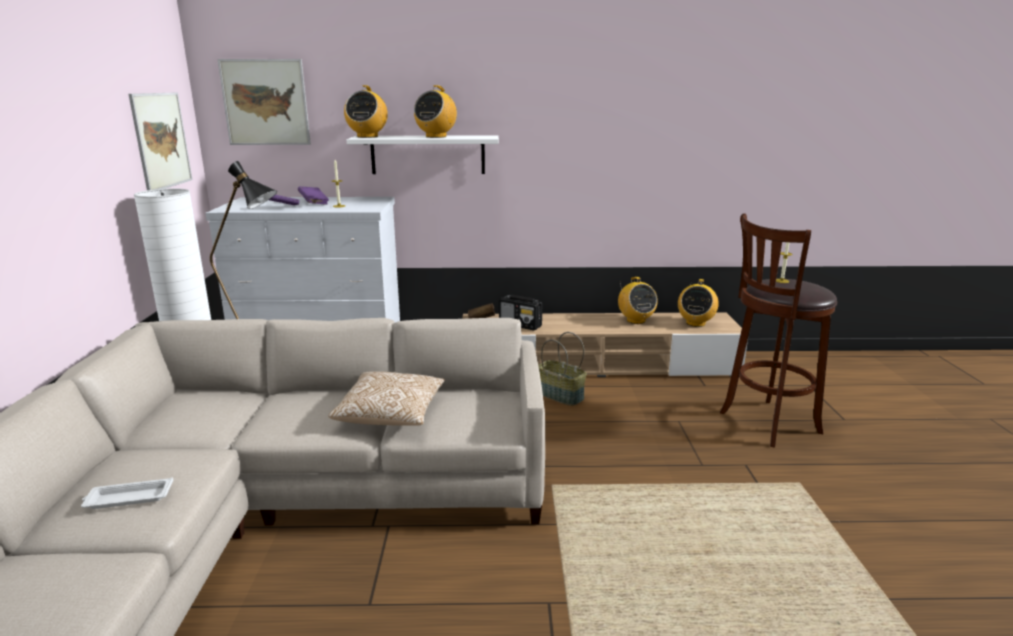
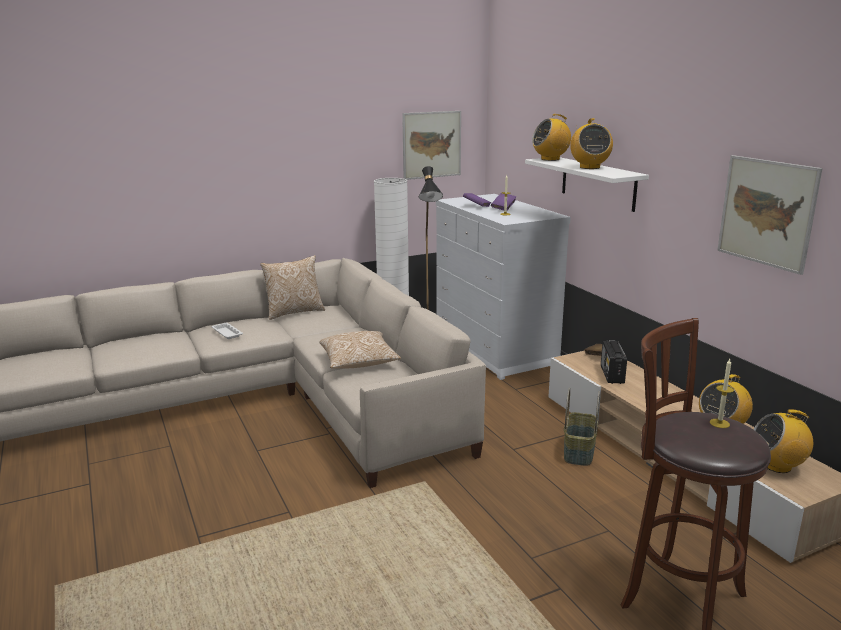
camera: 65 degrees right, 0 degrees up
(146, 425) = (294, 312): none -> pillow
(265, 102) = (515, 121): picture -> picture (766, 212)
(436, 136) = (589, 167): radio -> radio turned 90 degrees counterclockwise

